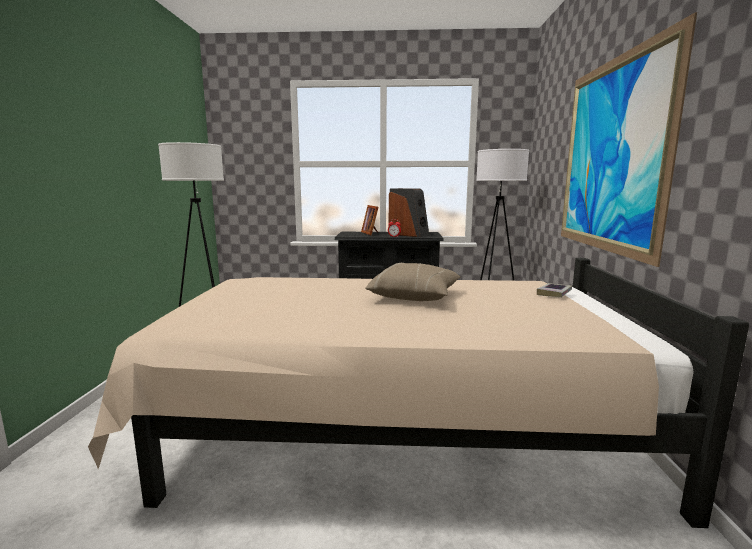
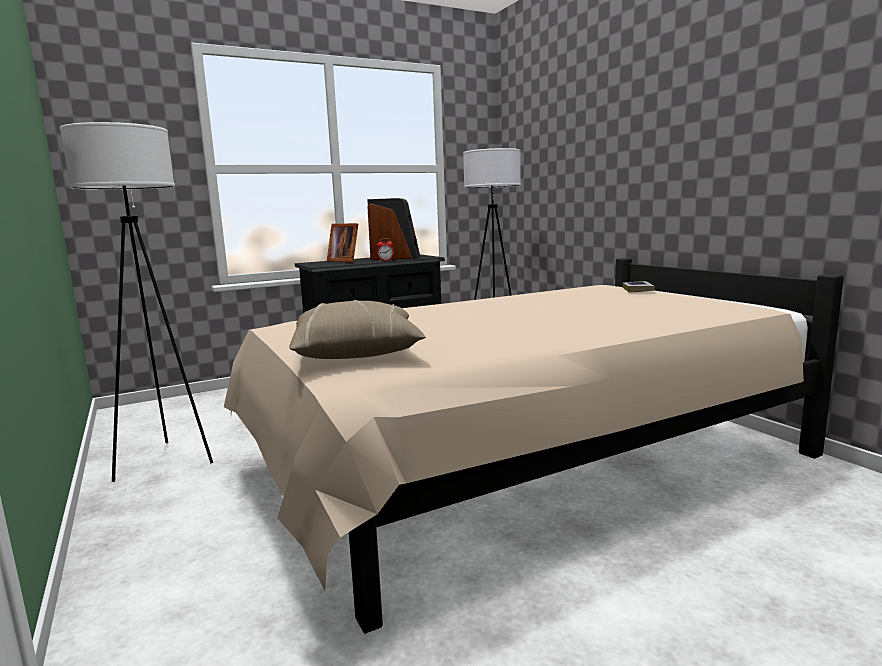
camera: 30 degrees left, 0 degrees up
(415, 297) = (535, 308): beige pillow -> beige pillow (357, 352)
(610, 156) = (644, 152): picture -> none

